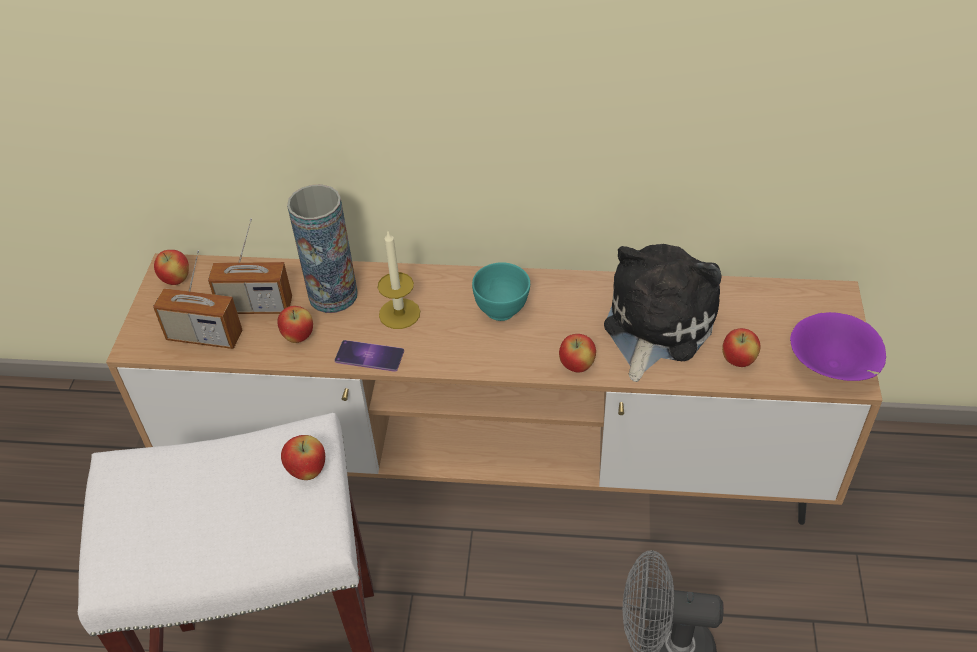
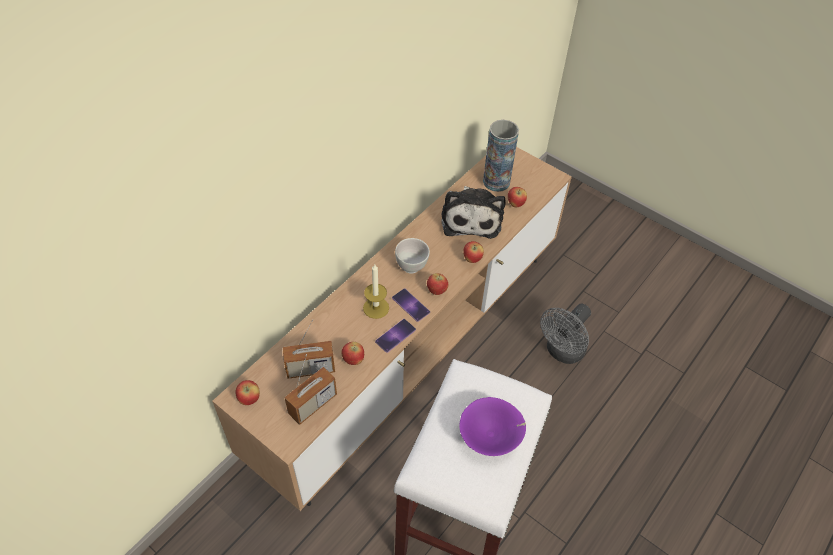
camera: 60 degrees left, 5 degrees up
(256, 306) = (310, 369): radio -> radio turned 45 degrees clockwise
(307, 471) = (491, 384): apple -> apple (436, 291)
(333, 295) = (335, 329): vase -> vase (496, 181)
(434, 344) = (410, 305): none -> phone
(502, 311) = (411, 266): turquoise bowl -> white bowl
(655, 325) = (471, 217): plush toy -> plush toy turned 150 degrees counterclockwise
(832, 369) = (544, 179): purple bowl -> purple bowl (491, 437)

